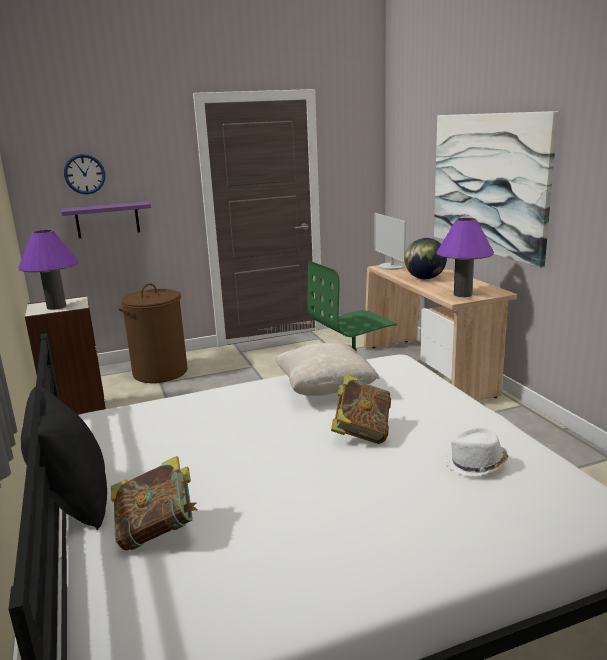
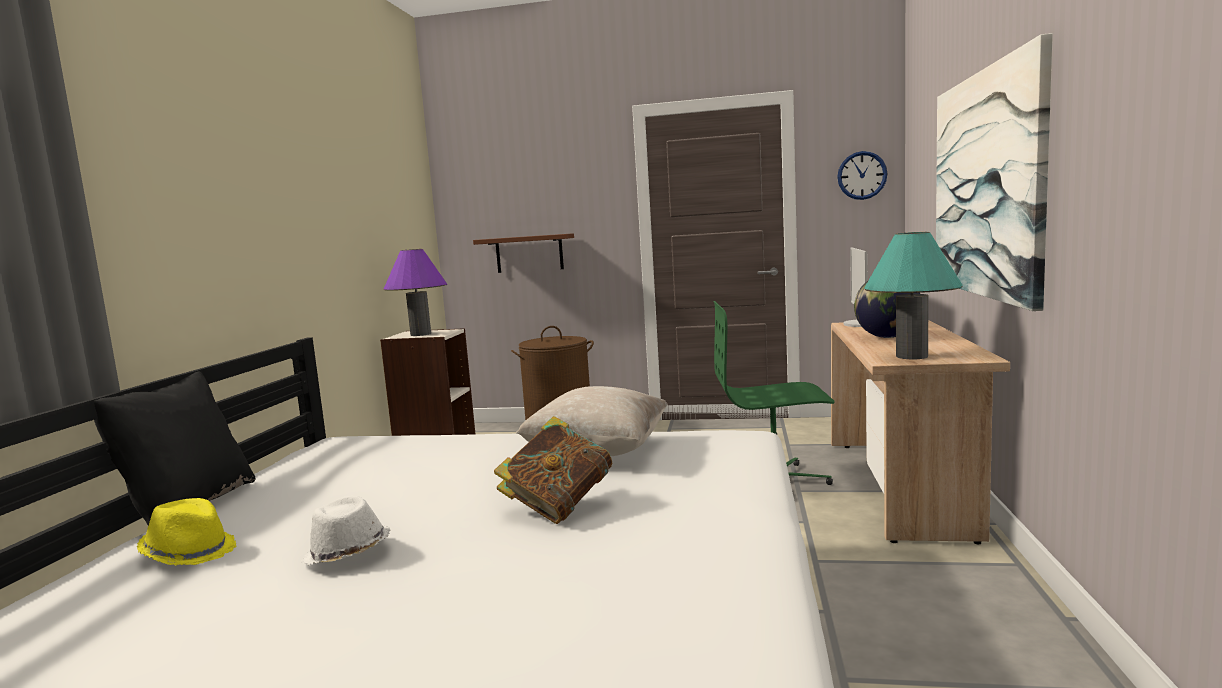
camera: 30 degrees right, 10 degrees down
(84, 174) = (508, 202): wall clock -> wall clock (862, 175)
(107, 220) = (529, 253): purple shelf -> brown shelf
(157, 531) = (190, 553): book -> yellow hat
(462, 294) = (912, 356): purple table lamp -> turquoise table lamp
(475, 464) = (640, 581): white hat -> white hat (347, 554)

